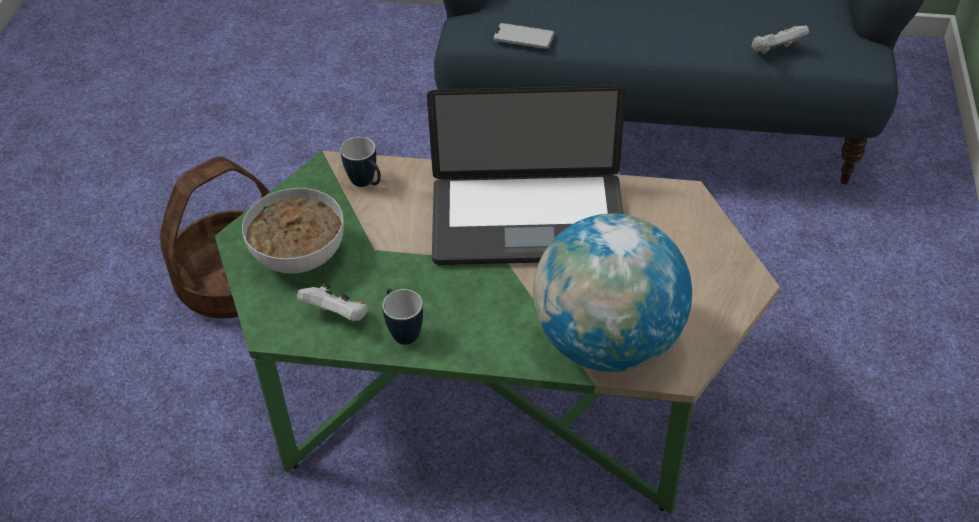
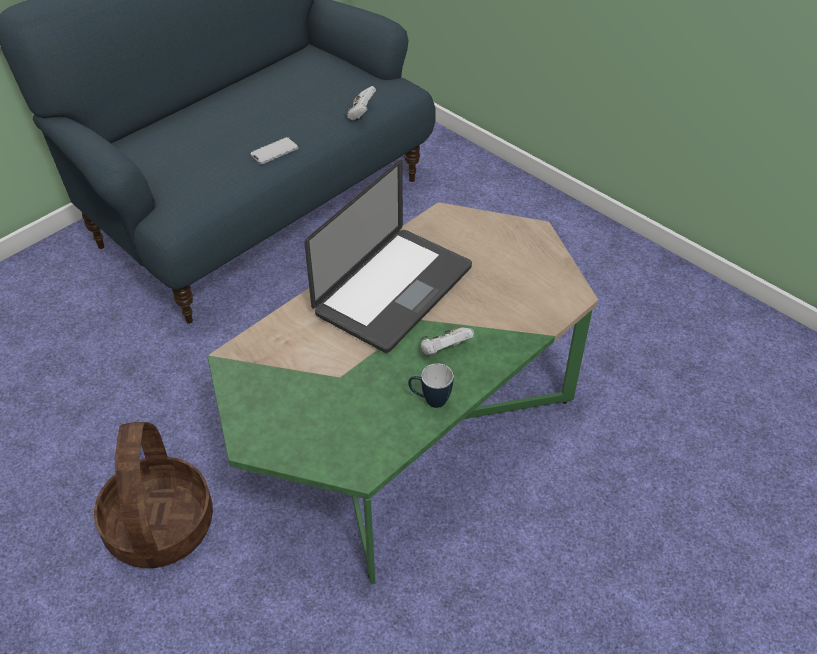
camera: 55 degrees left, 0 degrees up
(297, 255) = (302, 420): bowl -> none
(337, 316) = (384, 427): white game controller -> white game controller (444, 351)
(366, 184) = (271, 348): mug -> none
(523, 37) = (213, 200): phone -> phone (274, 151)
(607, 342) = (527, 312): globe -> none

